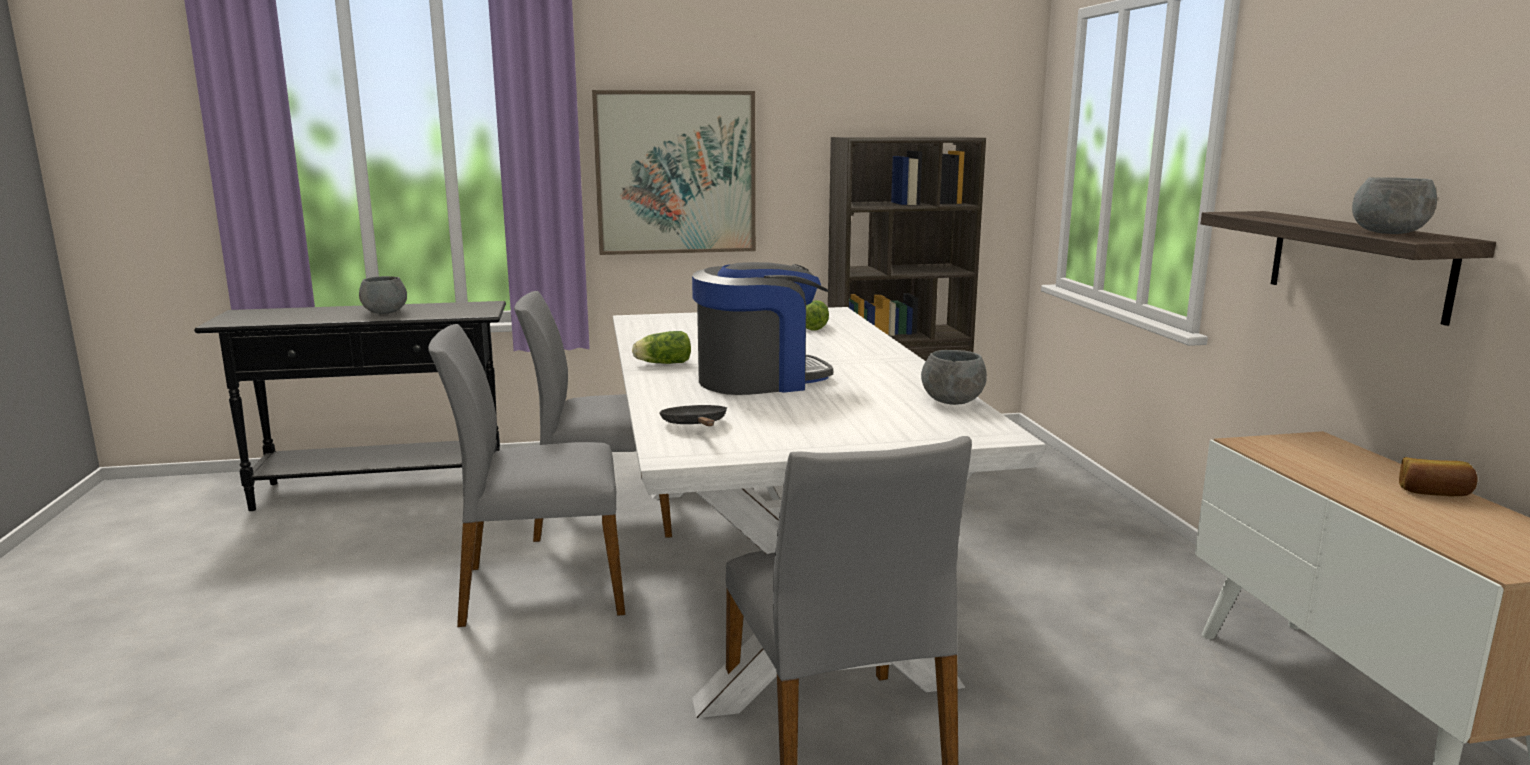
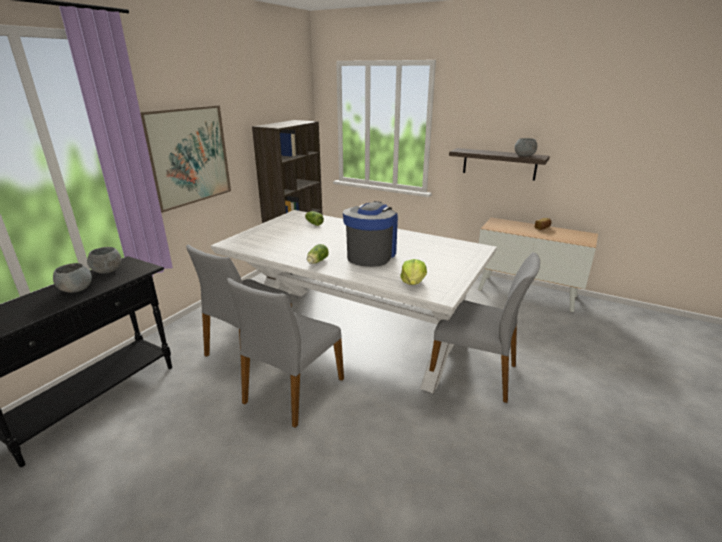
camera: 50 degrees left, 10 degrees up
(695, 426) = (413, 282): black frying pan -> lettuce
(952, 402) = (442, 241): grey bowl -> grey bowl (107, 271)

